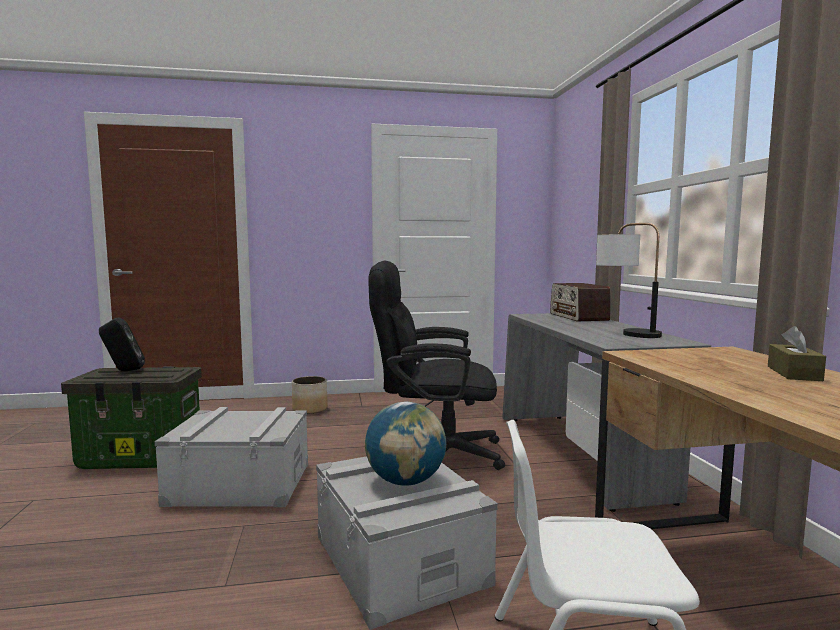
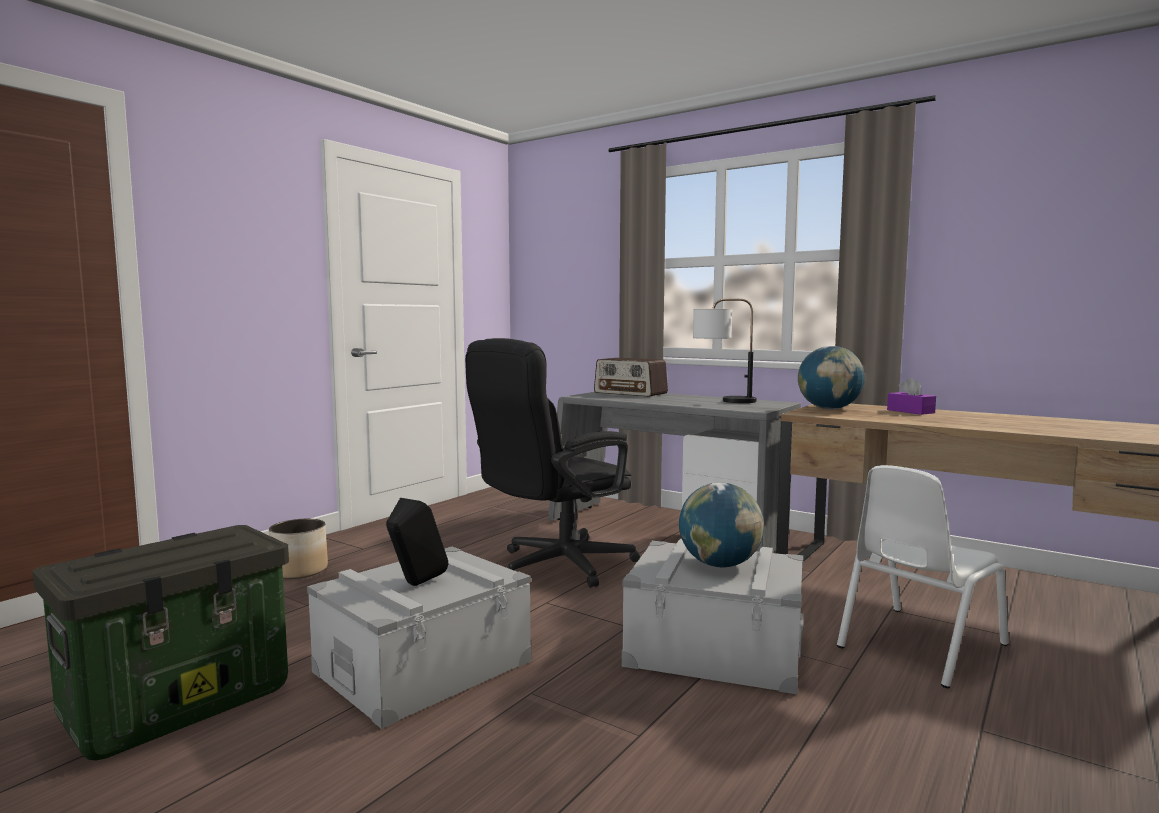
camera: 45 degrees left, 0 degrees up
(123, 371) = (135, 556): black speaker -> black speaker (415, 585)
(691, 354) = (829, 409): none -> globe
(794, 373) = (910, 411): brown tissue box -> purple tissue box

